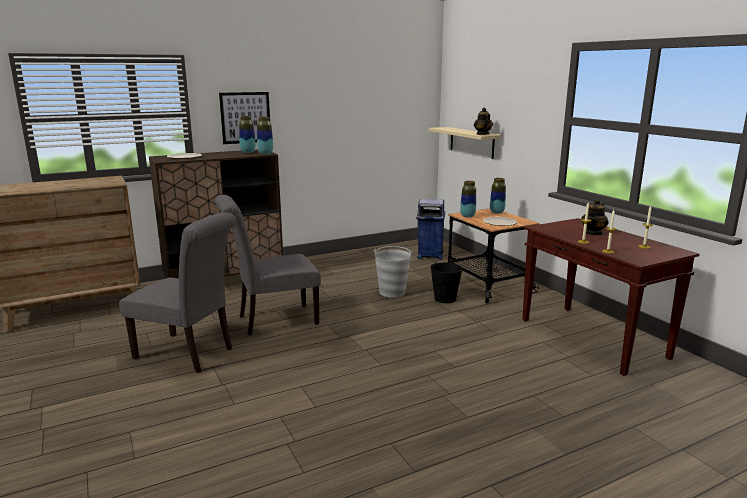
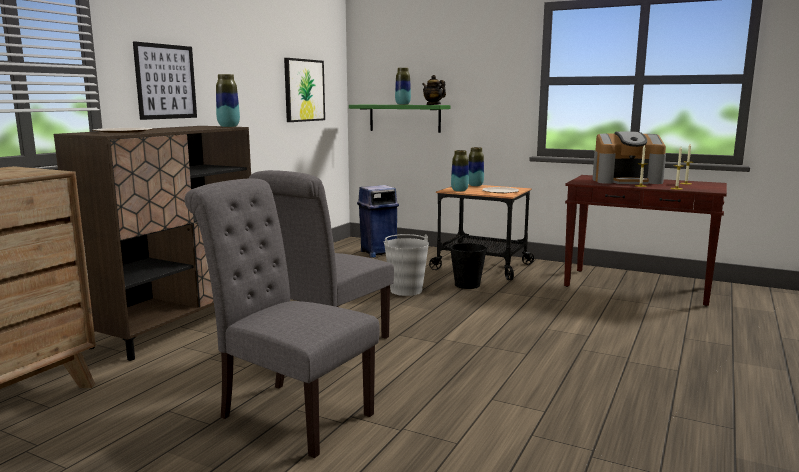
camera: 35 degrees left, 5 degrees down
(189, 354) = (288, 413): grey chair -> grey chair turned 135 degrees counterclockwise
(248, 152) = (196, 127): vase -> vase (402, 104)
(384, 116) = (304, 90): none -> picture
(471, 142) = (404, 118): beige shelf -> green shelf
(593, 233) = (626, 181): teapot -> coffee machine

